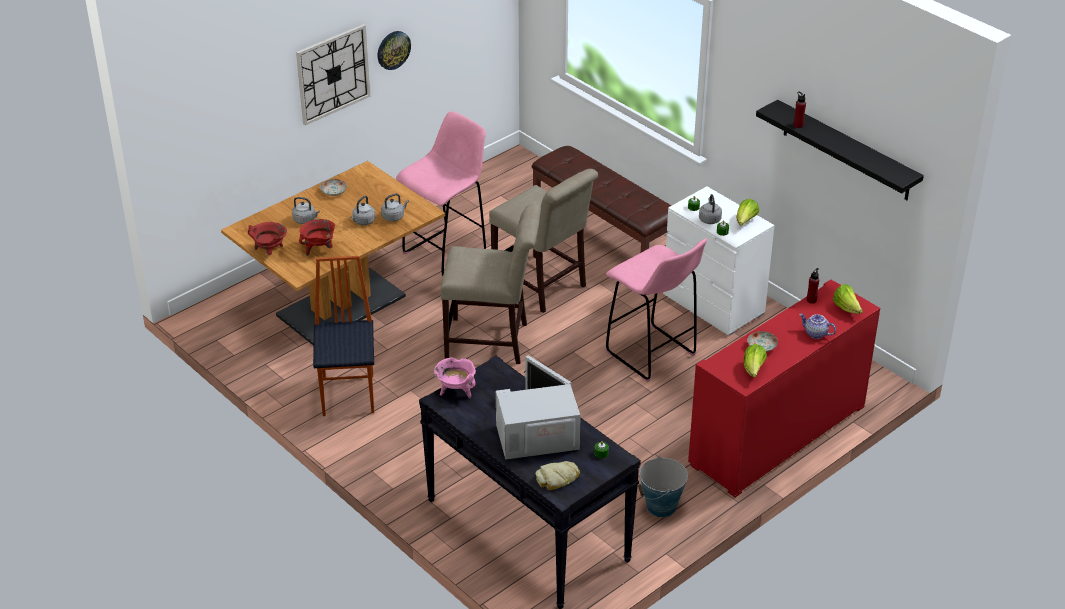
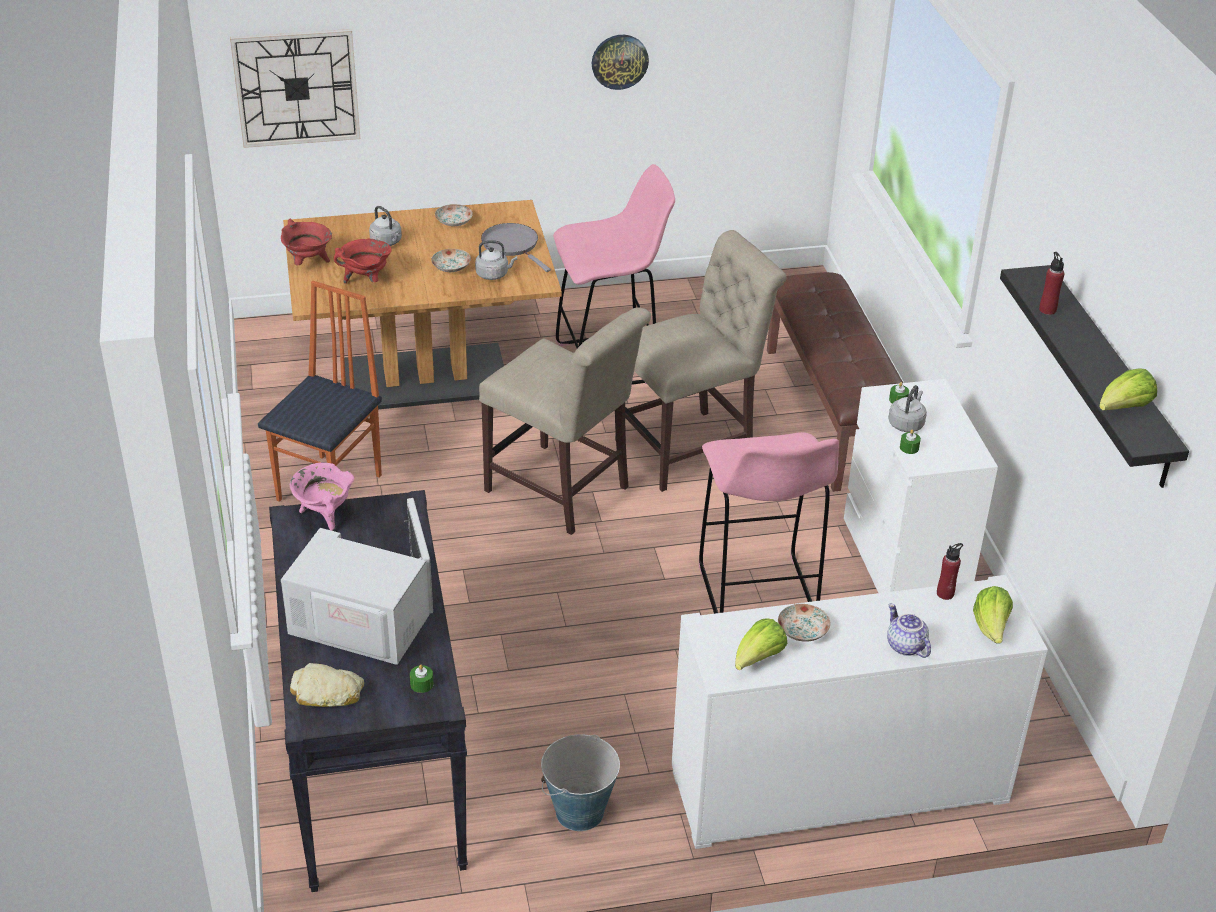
camera: 30 degrees right, 0 degrees up
(333, 74) = (514, 66): wall clock -> wall clock (296, 88)
(363, 222) = (451, 267): grey kettle -> plate
(386, 194) = (512, 245): none -> grey frying pan
(542, 286) = (691, 448): beige chair -> beige chair turned 105 degrees counterclockwise
(745, 221) = (958, 446): lettuce -> lettuce (1123, 409)
(777, 435) = (839, 785): red cabinet -> white cabinet

